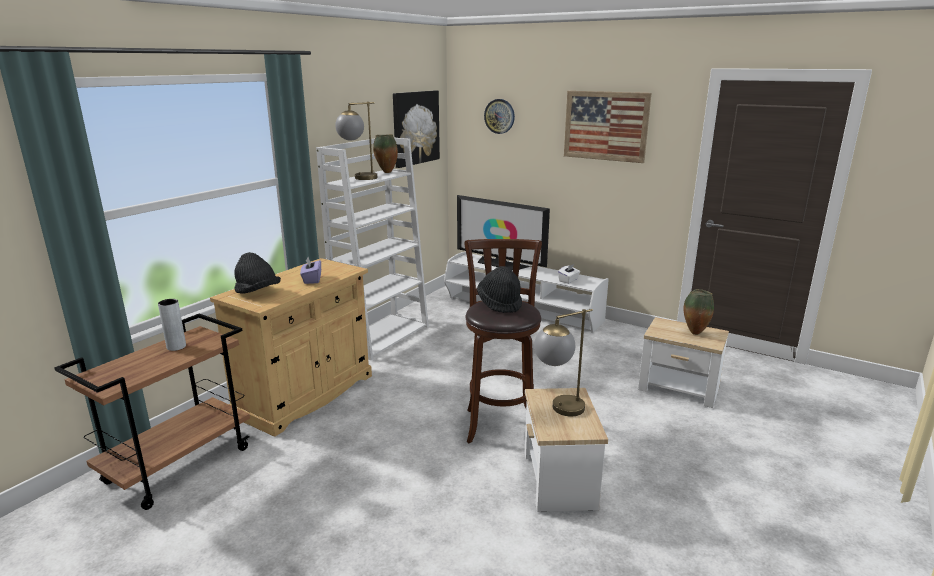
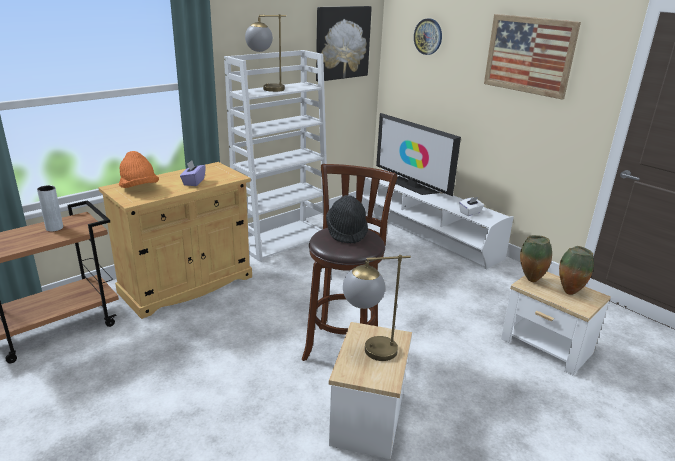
camera: 15 degrees right, 5 degrees up
(257, 292) = (139, 188): black hat -> orange hat
(386, 172) = (298, 85): vase -> vase (530, 280)

